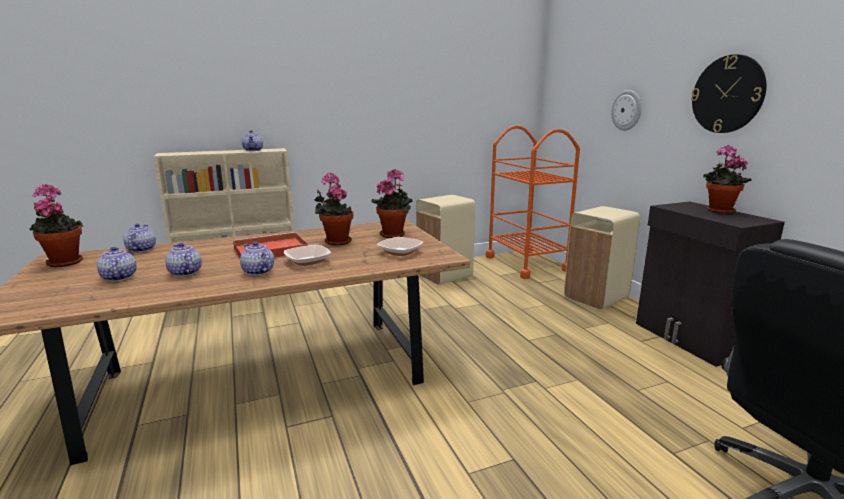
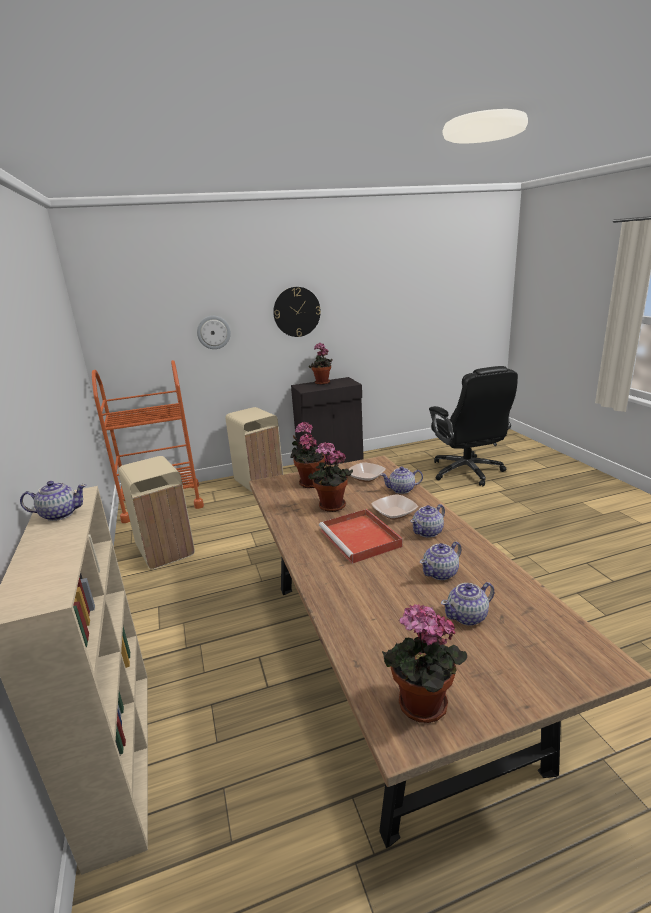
camera: 85 degrees left, 5 degrees up
(141, 250) = (355, 643): teapot -> teapot (402, 490)

